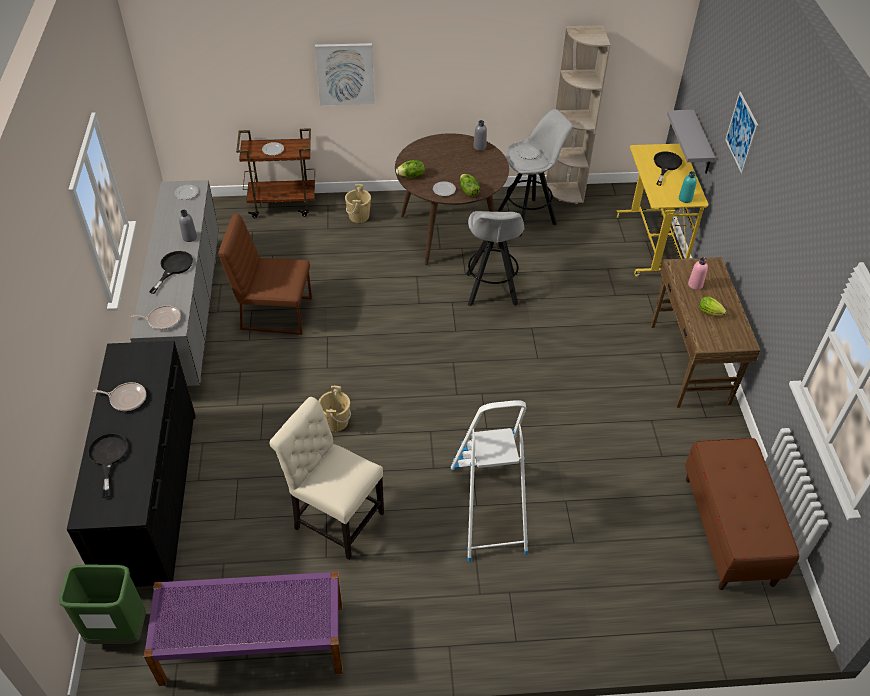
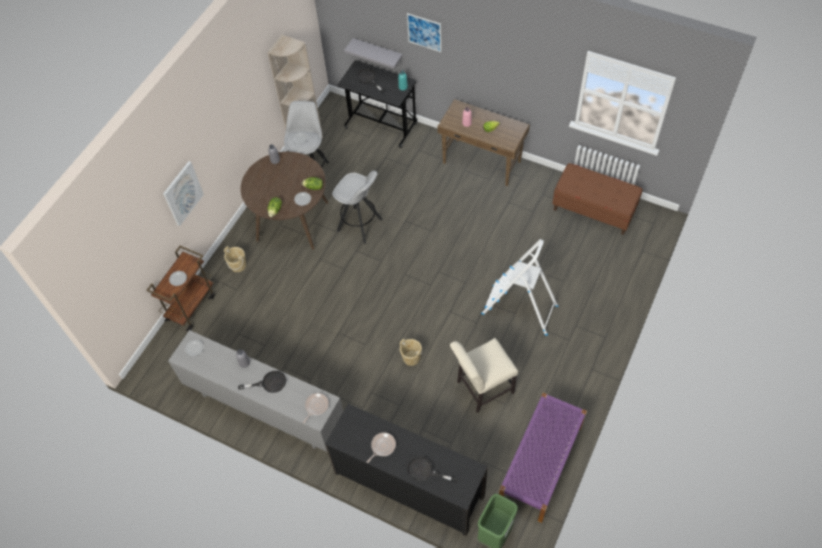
camera: 55 degrees left, 10 degrees up
(173, 268) = (269, 383): black frying pan -> black frying pan turned 120 degrees clockwise
(274, 313) = (295, 354): brown chair -> none
(650, 245) = (381, 125): yellow desk -> black desk

